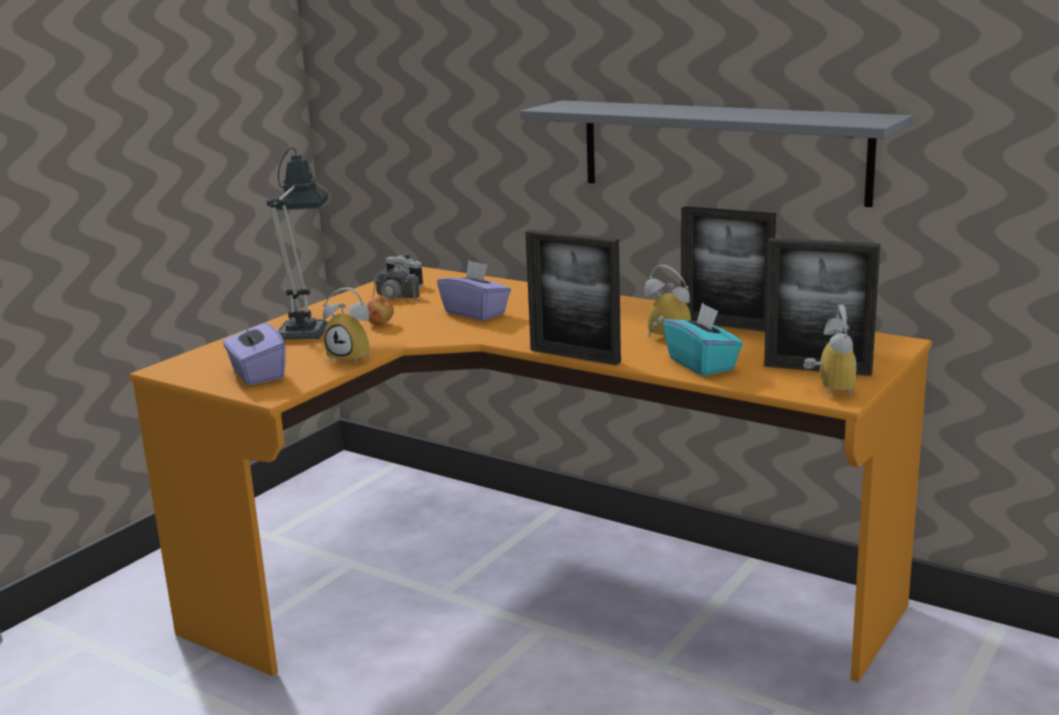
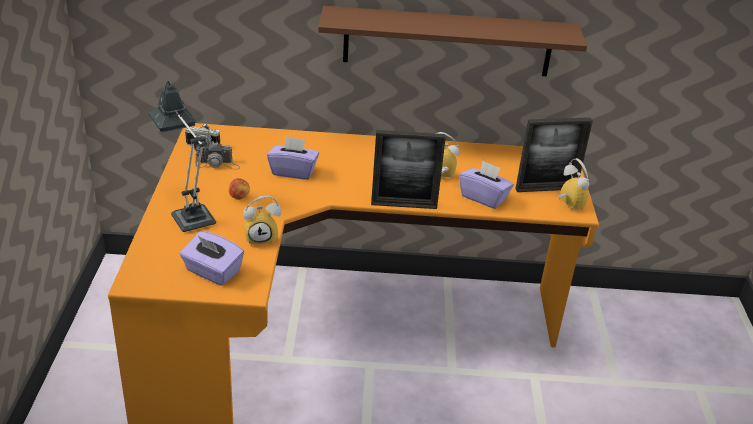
camera: 35 degrees left, 15 degrees up
(702, 364) = (483, 197): turquoise tissue box -> purple tissue box
(721, 150) = (447, 41): grey shelf -> brown shelf
(726, 325) = (460, 156): picture frame -> none

